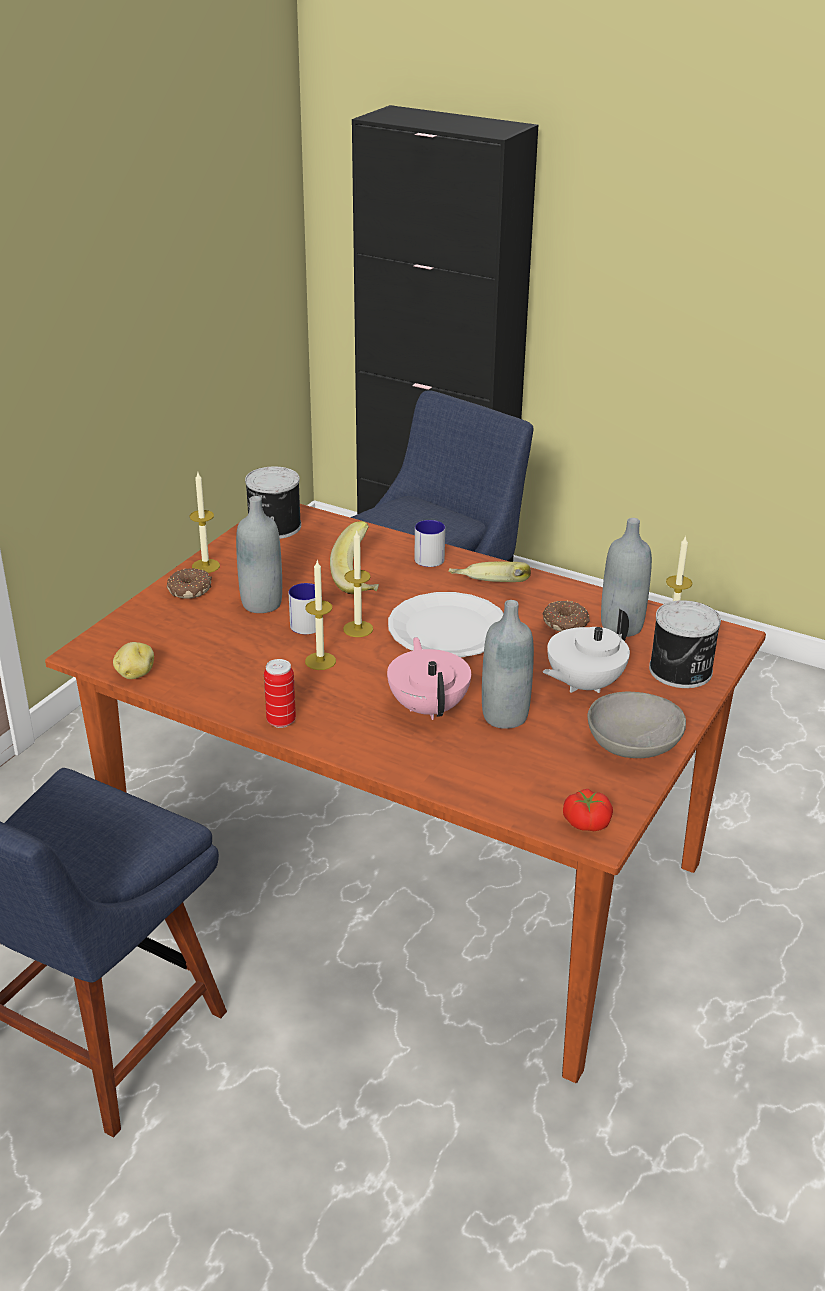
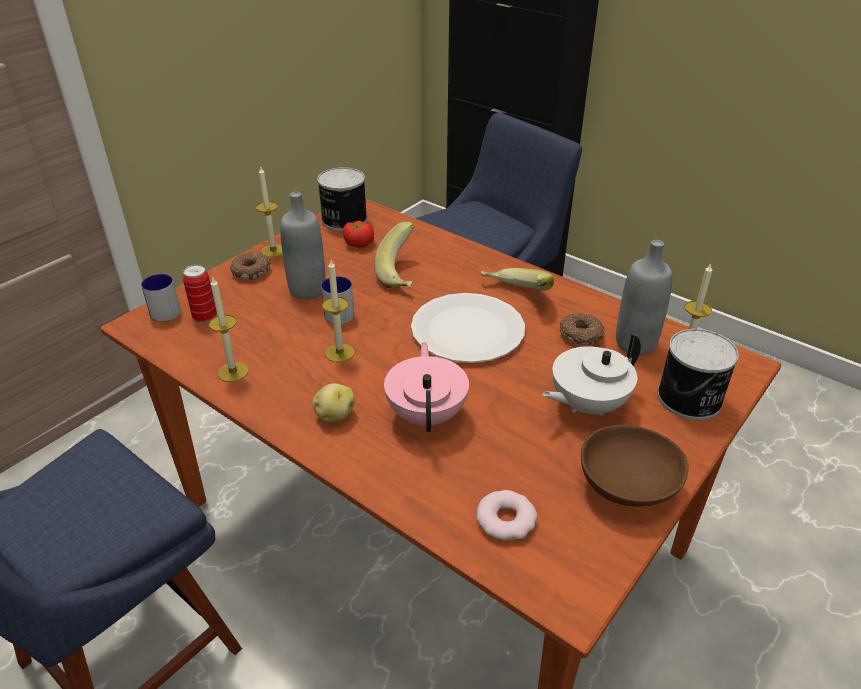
camera: 10 degrees right, 5 degrees up
(135, 674) = (169, 350): potato -> potato (334, 415)
(281, 721) = (281, 414): can -> can (205, 317)
(358, 629) = (384, 323): candle -> candle (233, 372)
(427, 556) = (467, 257): mug -> mug (166, 309)
(505, 716) = (500, 433): grey bottle -> none
(527, 783) = (506, 520): none -> donut
(586, 822) = (561, 581): tomato -> tomato (359, 243)
(632, 746) = (627, 484): grey bowl -> brown bowl

